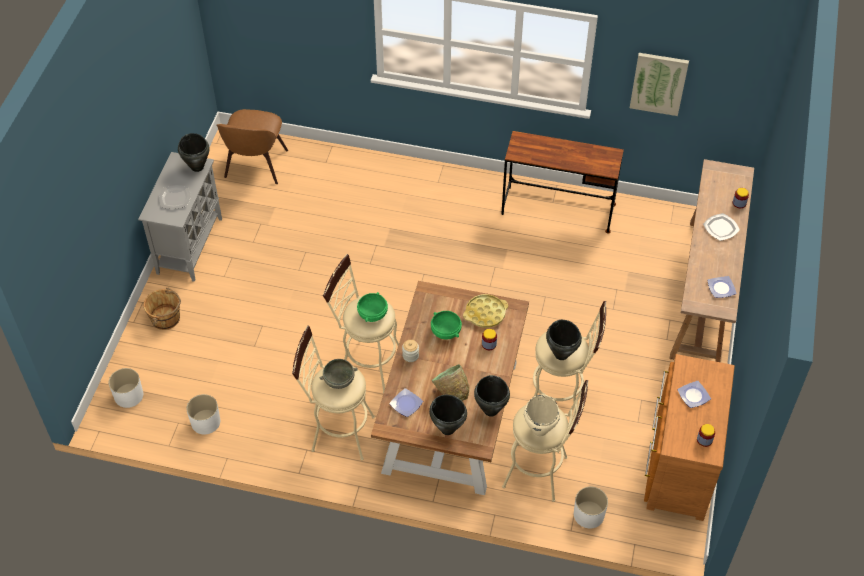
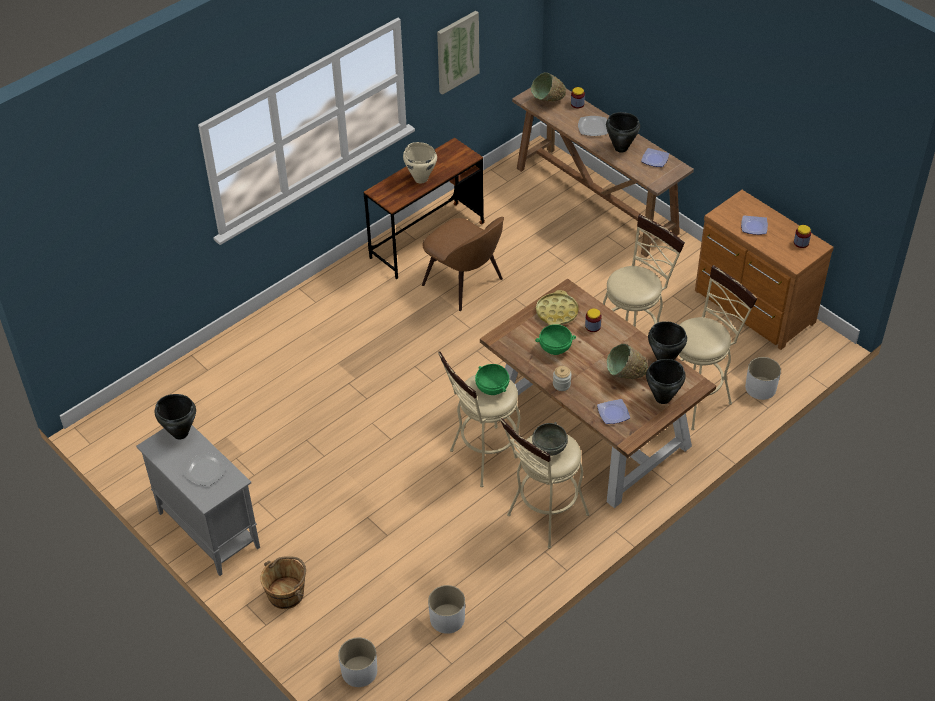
camera: 55 degrees left, 5 degrees down
(255, 166) = (155, 426): brown chair -> brown chair (464, 283)
(540, 430) = (710, 339): beige cooking pot -> beige cooking pot (421, 179)
(561, 354) = (642, 286): black cooking pot -> black cooking pot (620, 148)
(722, 183) = (548, 102): none -> green bowl

